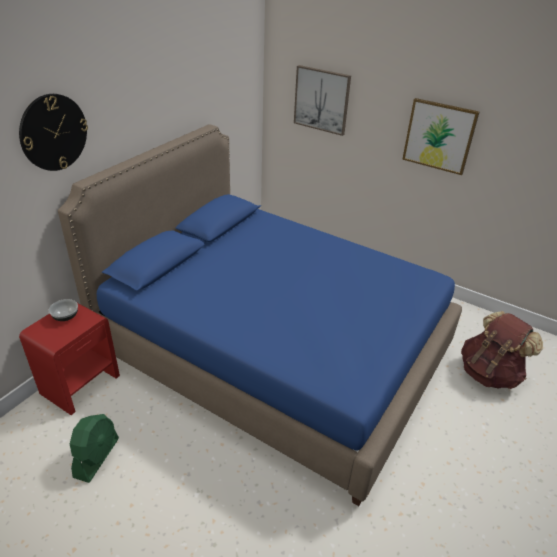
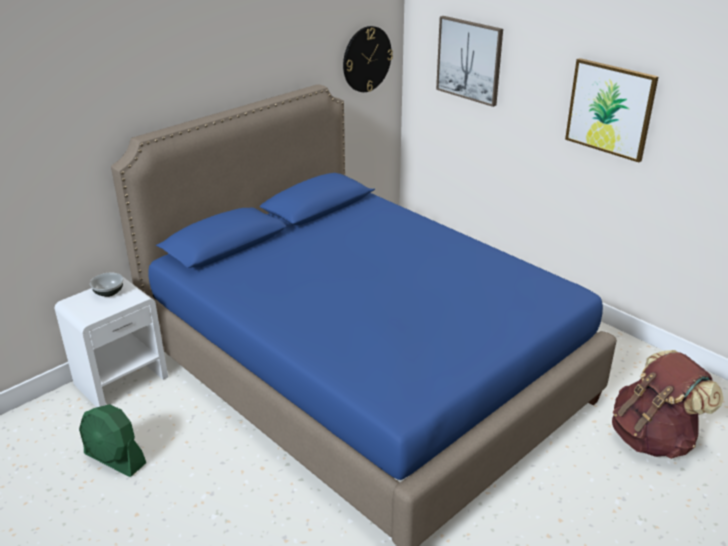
camera: 15 degrees right, 5 degrees down
(53, 132) = (113, 78): wall clock -> wall clock (366, 59)
(81, 384) = (122, 380): red nightstand -> white nightstand
(97, 457) = (115, 459): green fan -> green fan turned 90 degrees clockwise

